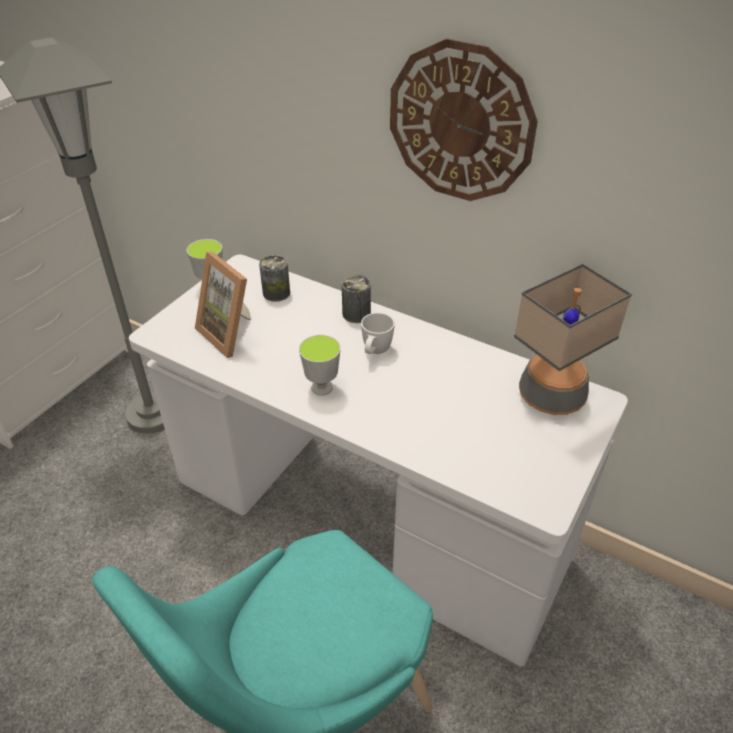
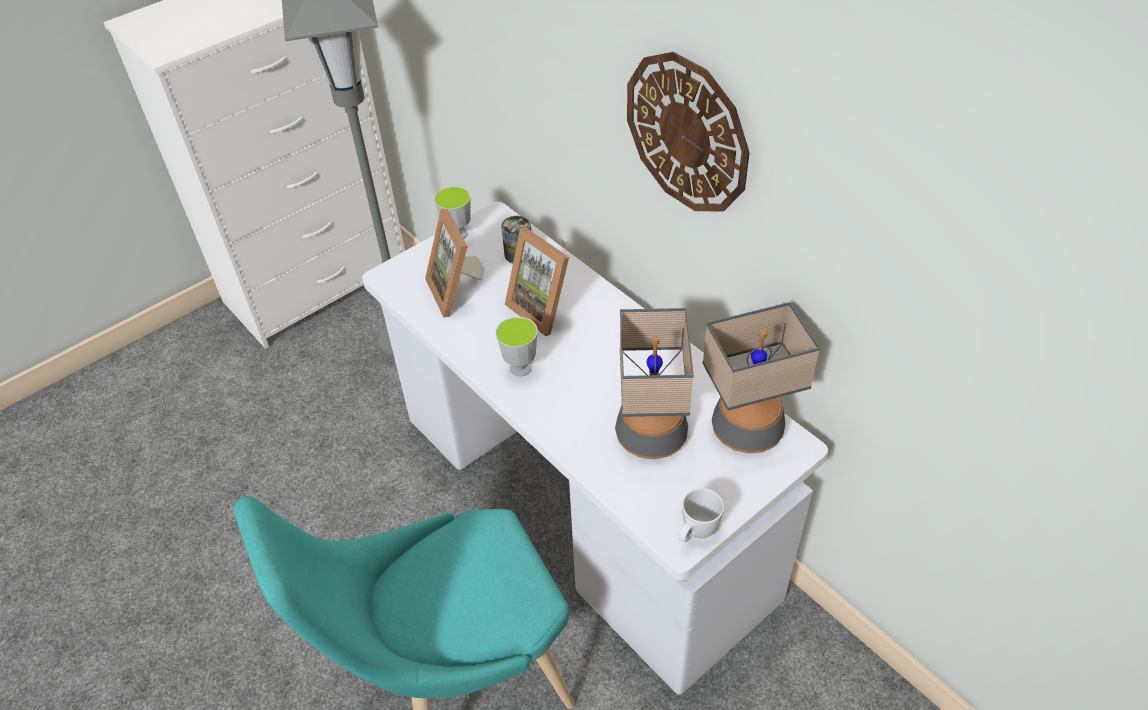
camera: 20 degrees right, 5 degrees up
(320, 332) = (544, 308): none -> picture frame
(356, 314) = (588, 294): can -> none
(375, 352) = (589, 341): white mug -> white mug (695, 533)
(471, 418) = (651, 434): none -> table lamp

